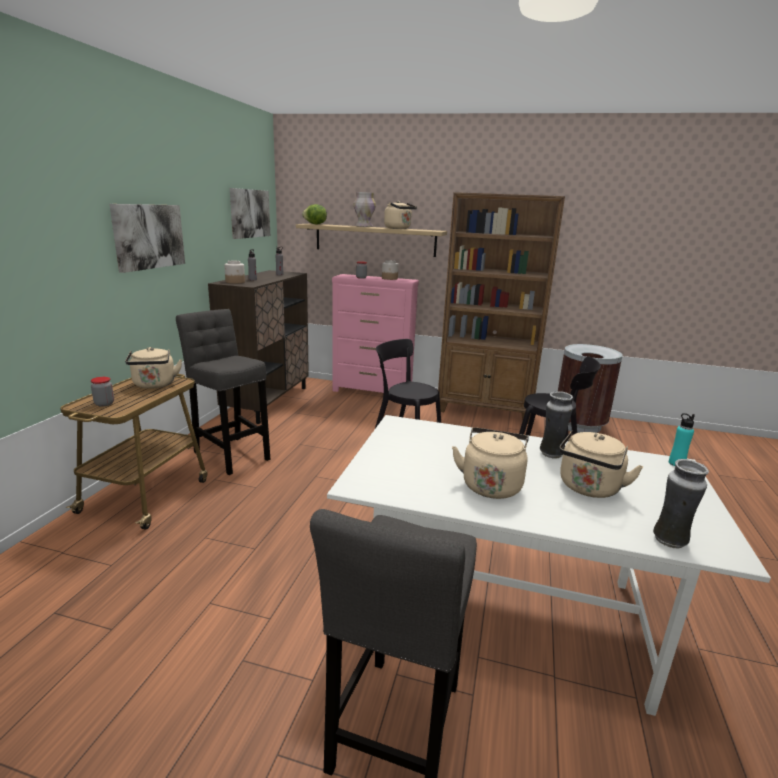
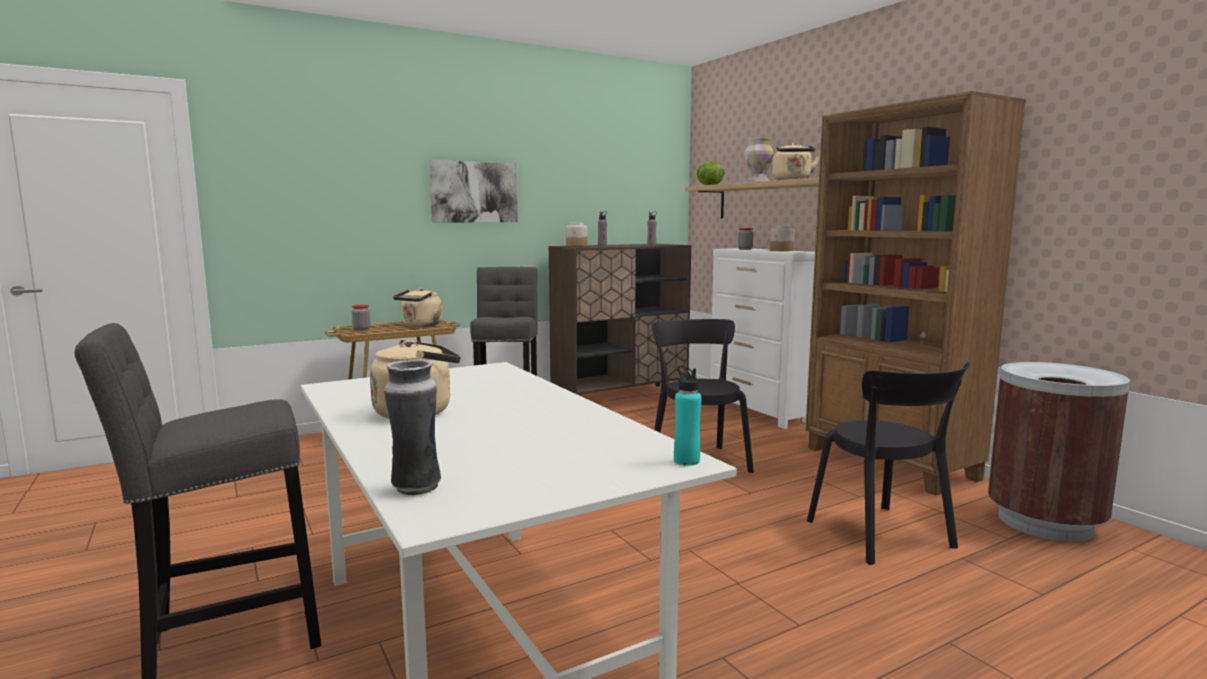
camera: 45 degrees right, 10 degrees down
(249, 213) = (635, 177): picture -> none
(372, 392) = (758, 412): pink dresser -> white dresser
(551, 454) = (555, 414): vase -> none
(588, 489) = (490, 440): beige kettle -> none

